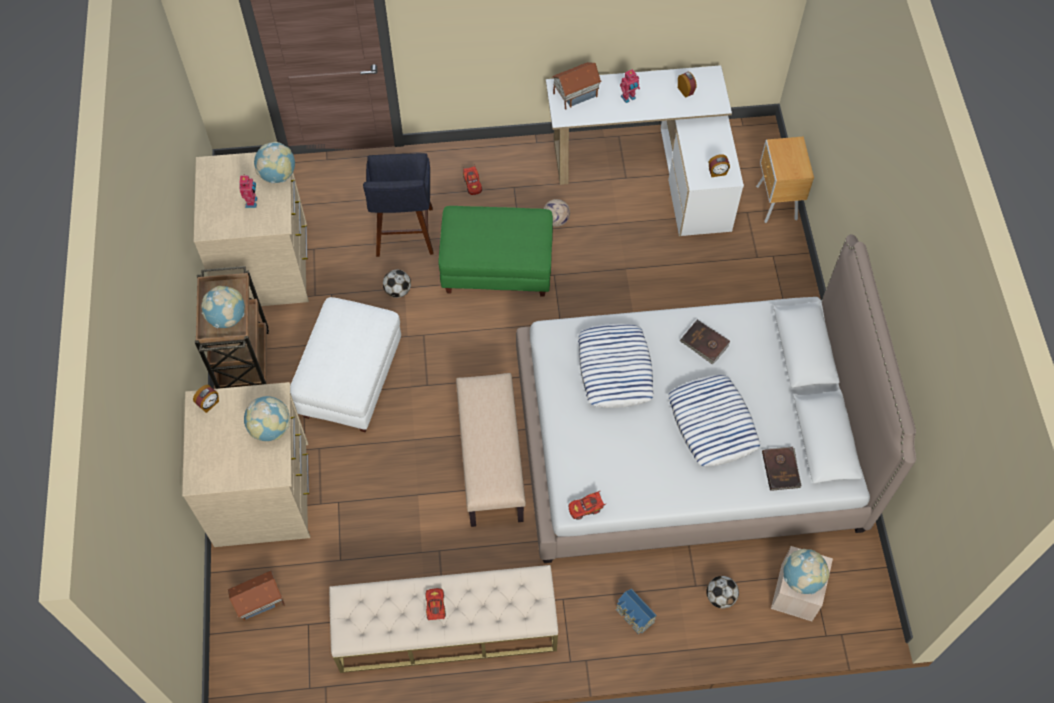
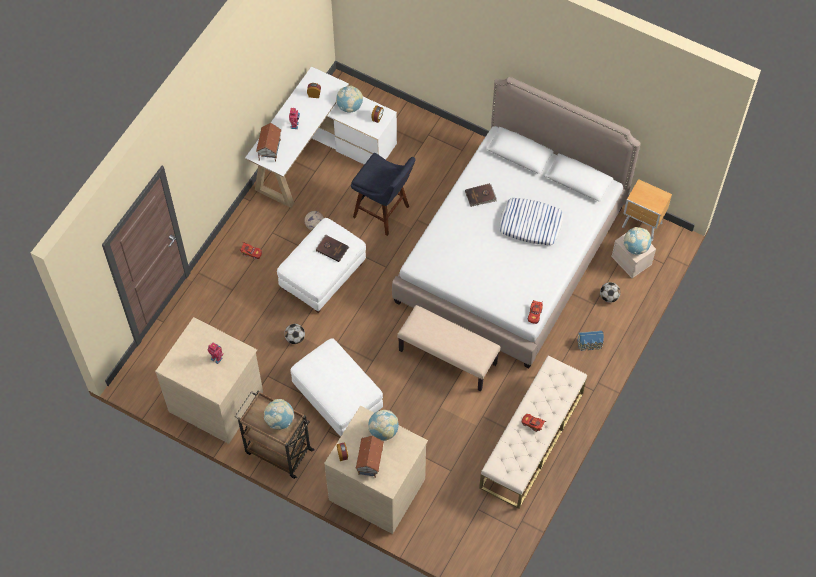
camera: 55 degrees left, 0 degrees up
(260, 603) = (446, 527): toy house -> toy house (370, 462)
(278, 175) = (208, 333): globe -> globe (350, 107)
(404, 236) = (258, 312): blue stool -> blue stool (384, 213)
(497, 268) = (322, 276): green ottoman -> white ottoman
(615, 369) = (463, 248): pillow -> none
(776, 204) = (396, 110): brown nightstand -> brown nightstand (642, 226)
(781, 469) = (579, 211): brown book -> brown book (332, 249)

